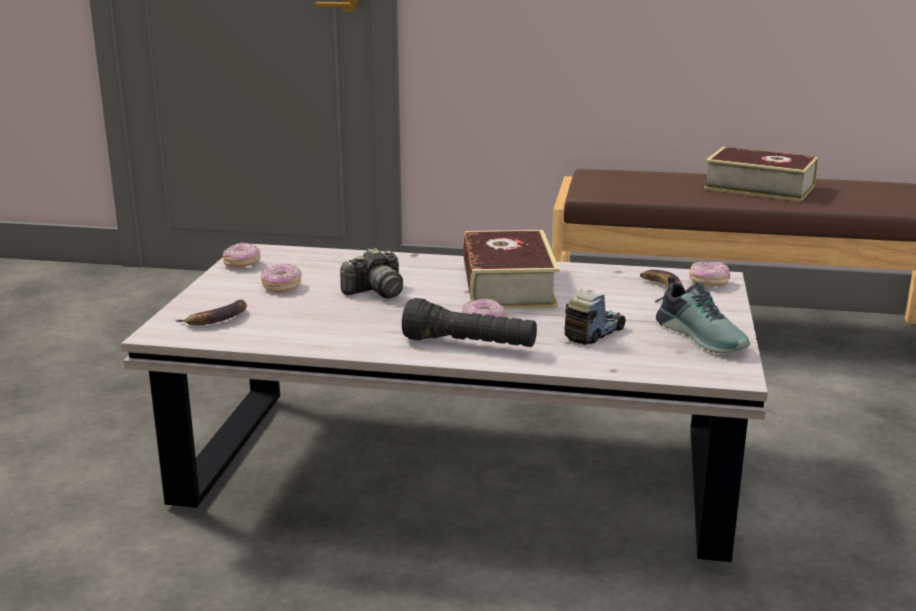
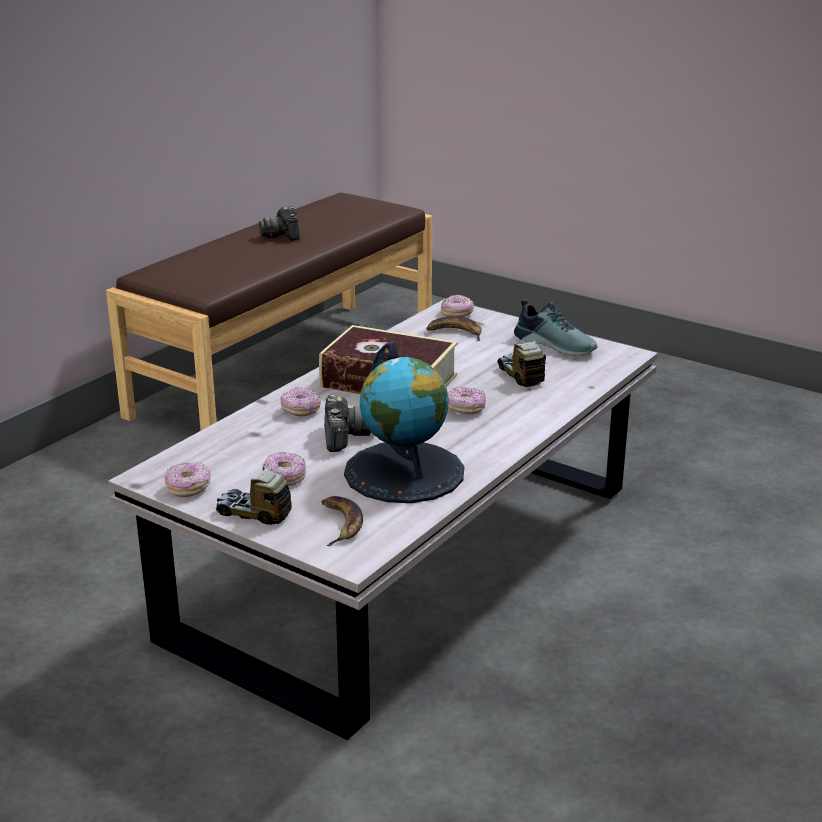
camera: 65 degrees left, 5 degrees up
(215, 289) = (254, 513): none -> toy truck
(327, 323) = (405, 472): none -> globe
(410, 269) = (301, 410): none -> donut
(469, 345) = (505, 424): black flashlight -> none
(703, 336) = (556, 344): shoe -> shoe turned 45 degrees clockwise
(759, 187) = (282, 235): book -> camera

